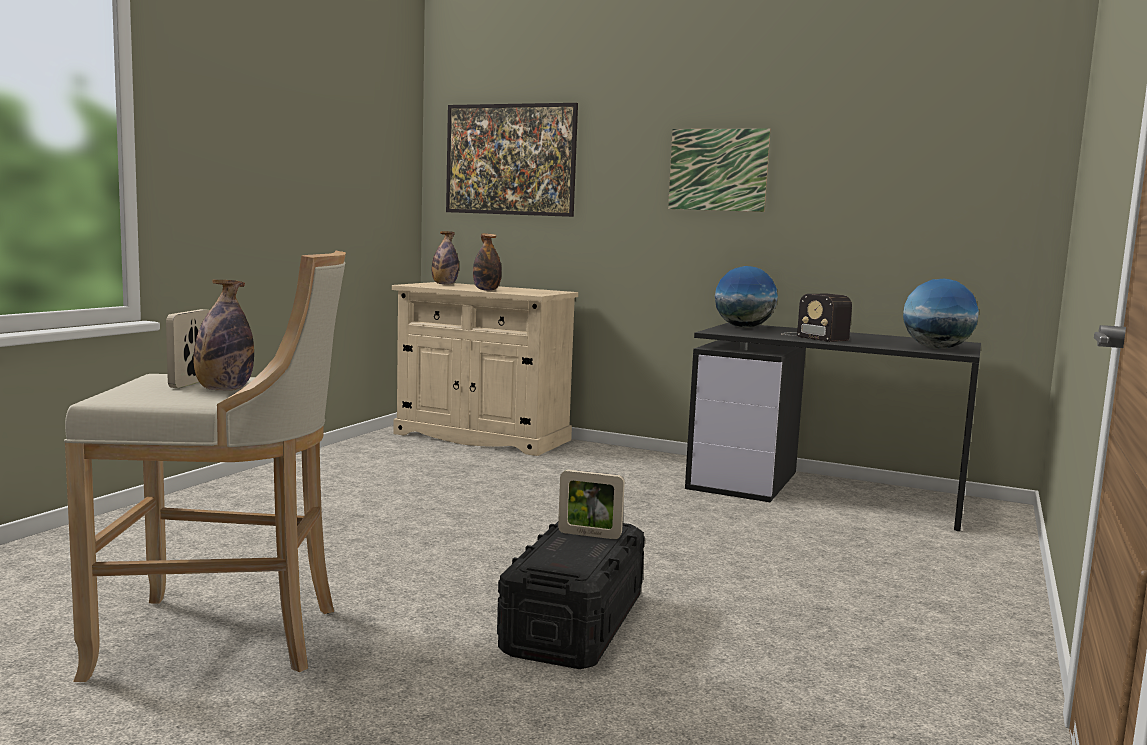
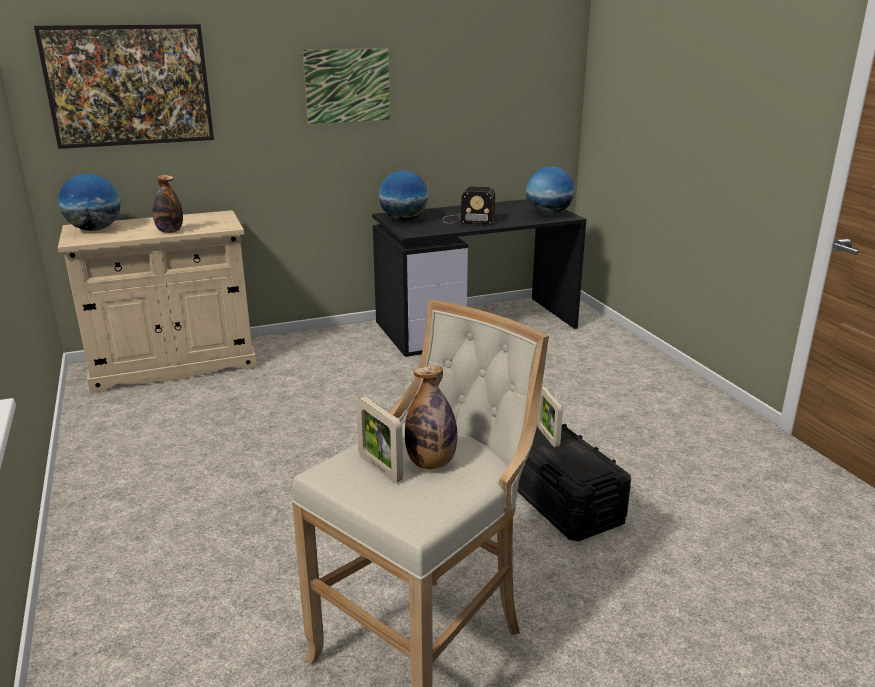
camera: 45 degrees left, 15 degrees up
(444, 284) = (95, 230): bottle -> globe
(589, 535) = (548, 436): picture frame -> picture frame turned 105 degrees clockwise

